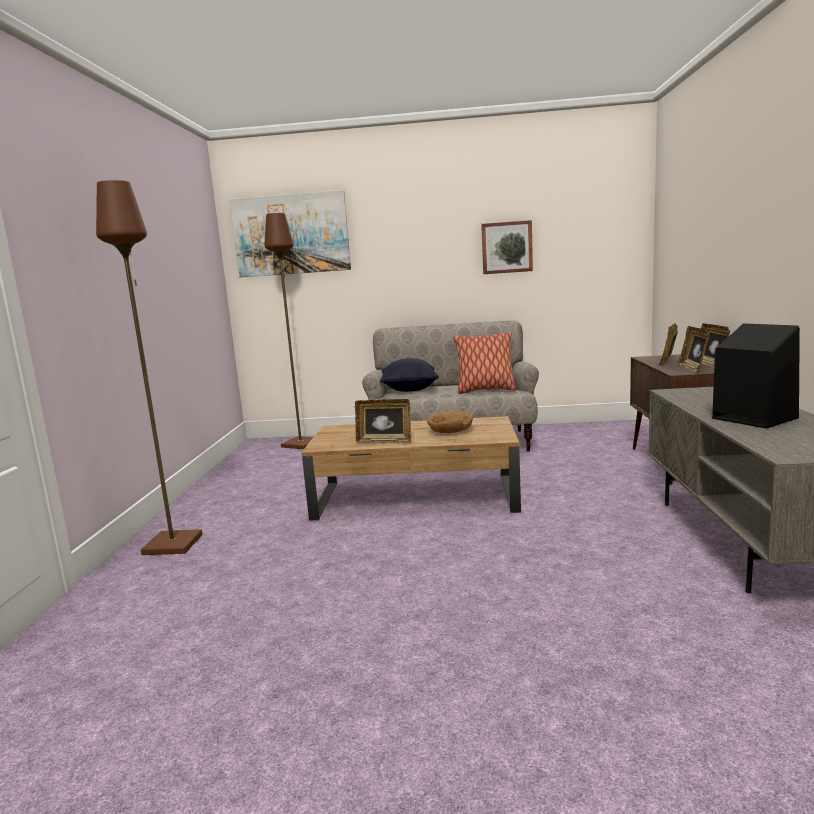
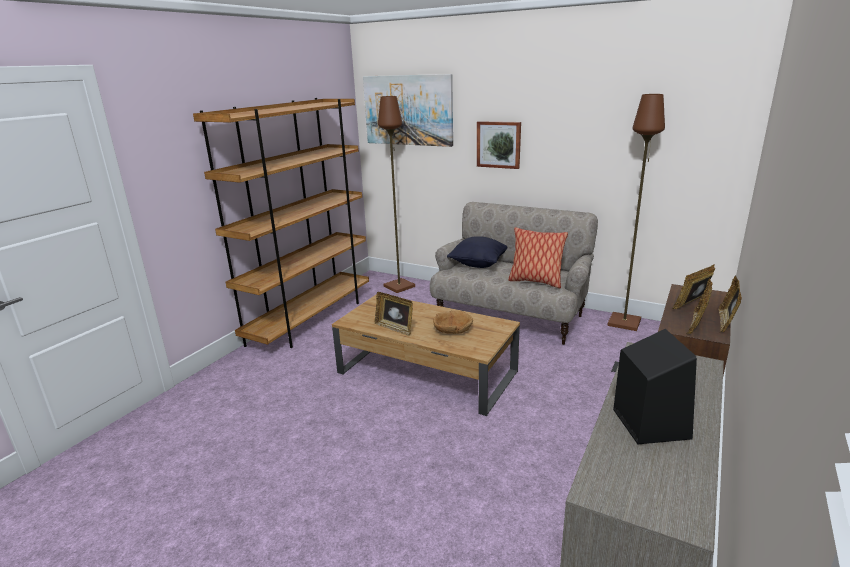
camera: 25 degrees right, 10 degrees up
(174, 544) = (245, 368): brown floor lamp -> brown floor lamp (624, 322)
(218, 487) = (311, 319): none -> brown bookcase
(506, 247) = (595, 141): picture -> picture (499, 144)

